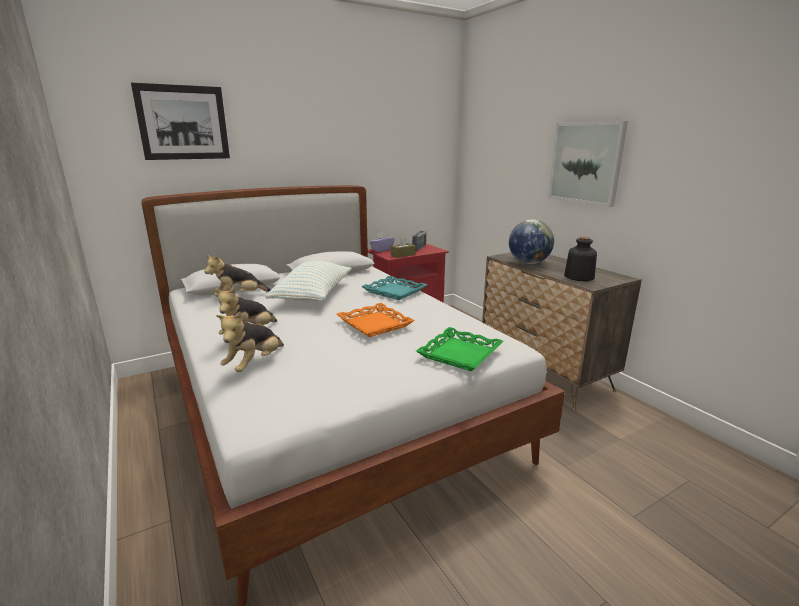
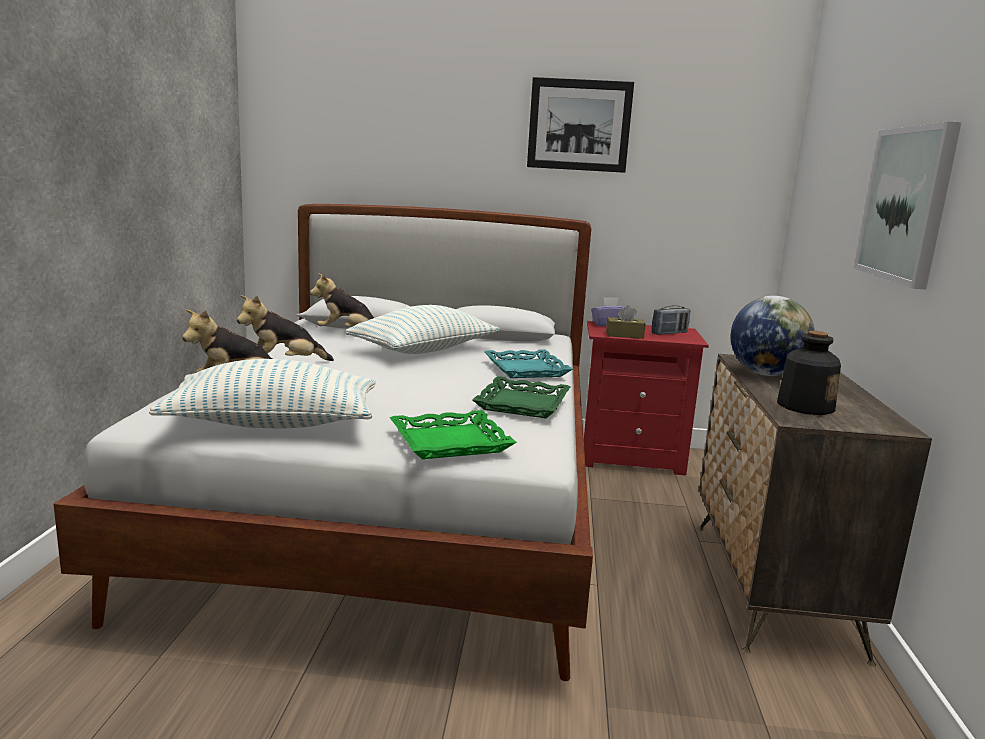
camera: 35 degrees right, 5 degrees down
(183, 123) = (364, 120): picture -> picture (579, 125)
(343, 384) = (273, 424): none -> pillow
(375, 324) = (423, 390): orange tray -> none
(439, 315) = (521, 404): none -> green tray

